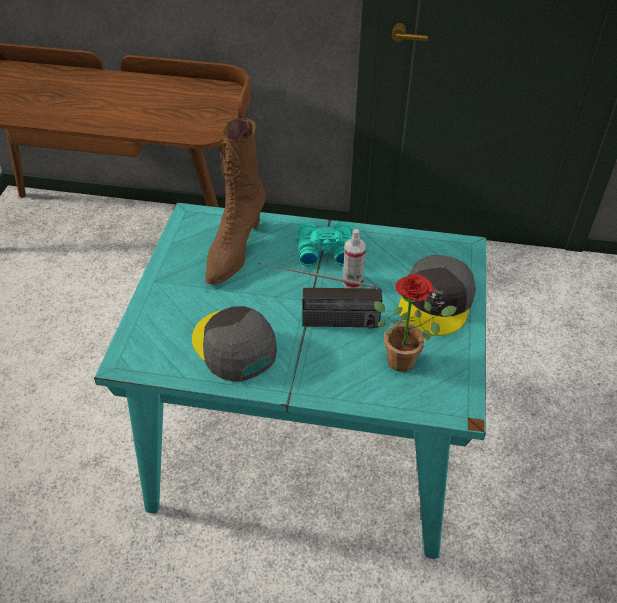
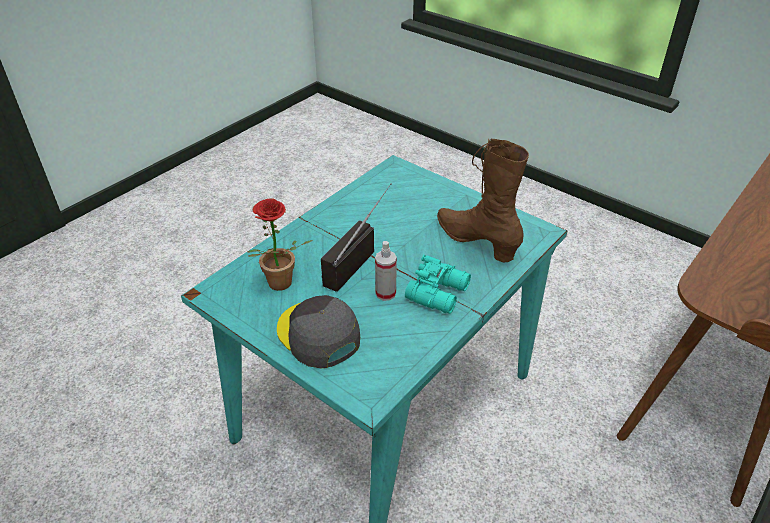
camera: 120 degrees right, 5 degrees down
(233, 346) = (369, 210): grey cap -> none

